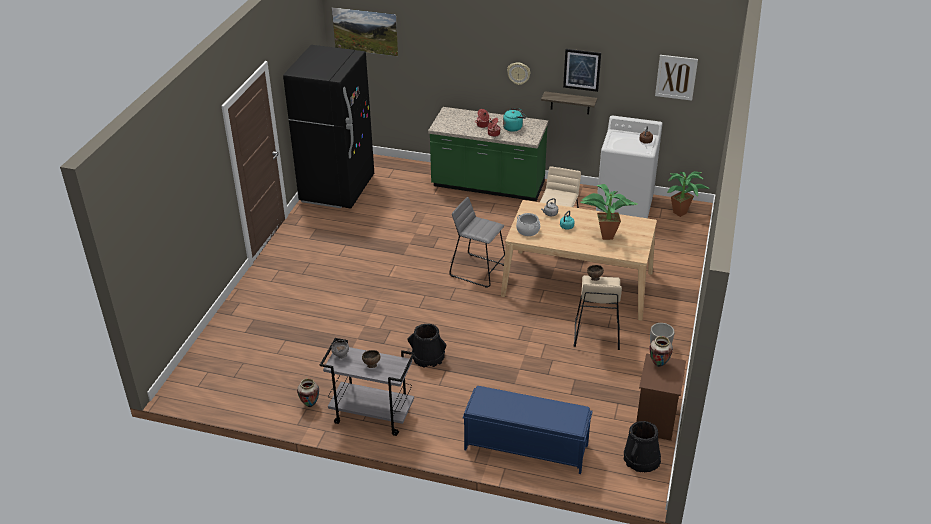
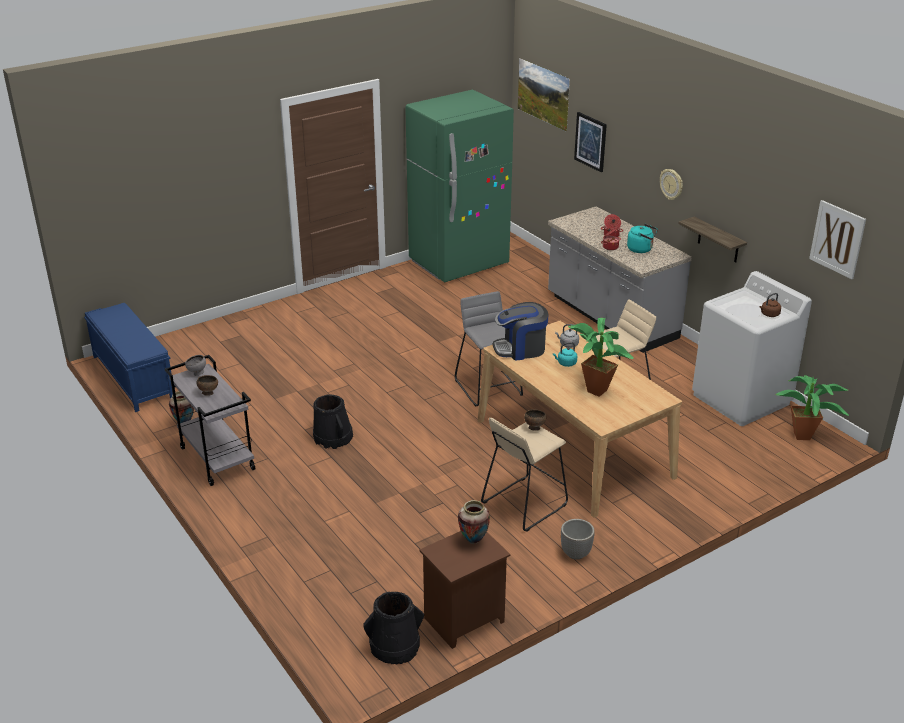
camera: 40 degrees right, 5 degrees down
(337, 189) = (459, 263): black fridge -> green fridge
(488, 186) = (610, 318): green counter -> grey counter
(525, 447) = (302, 563): blue bench -> blue bench (133, 377)
(528, 230) = (520, 349): cooking pot -> coffee machine
(582, 69) = (735, 198): picture -> picture (590, 141)

